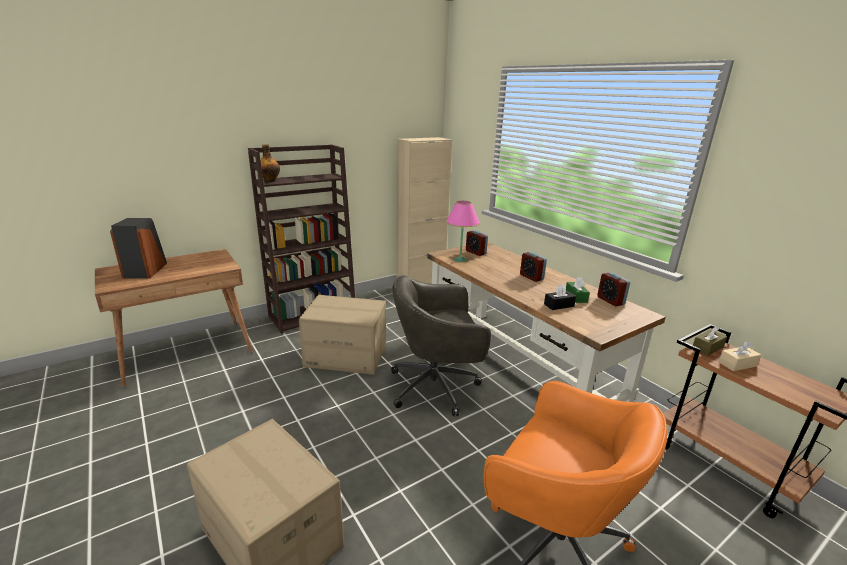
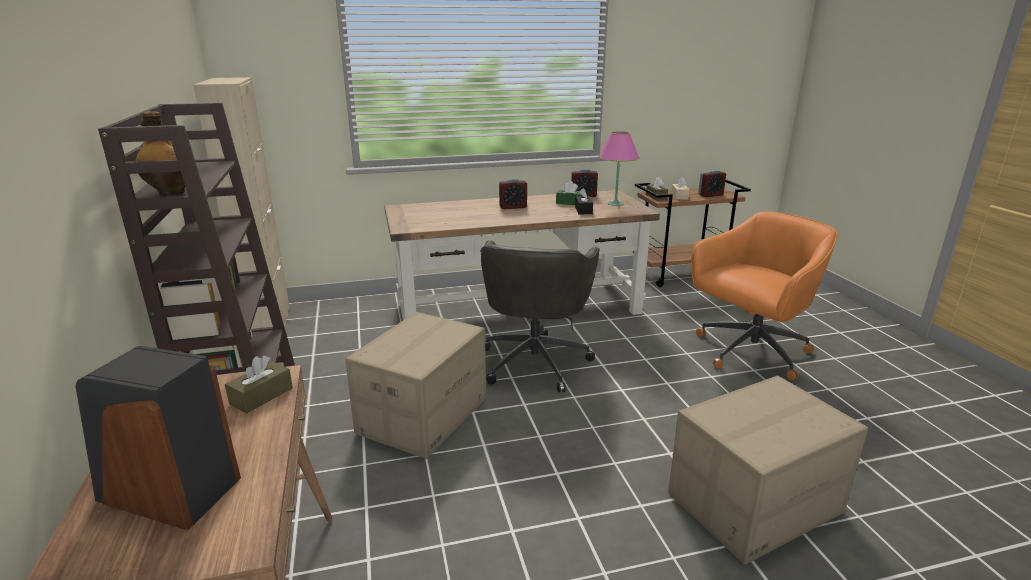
camera: 70 degrees left, 0 degrees up
(211, 268) = (261, 396): none -> brown tissue box
(460, 259) = (433, 223): pink table lamp -> pink table lamp (615, 204)
(475, 252) = (418, 214): alarm clock -> alarm clock (710, 195)

